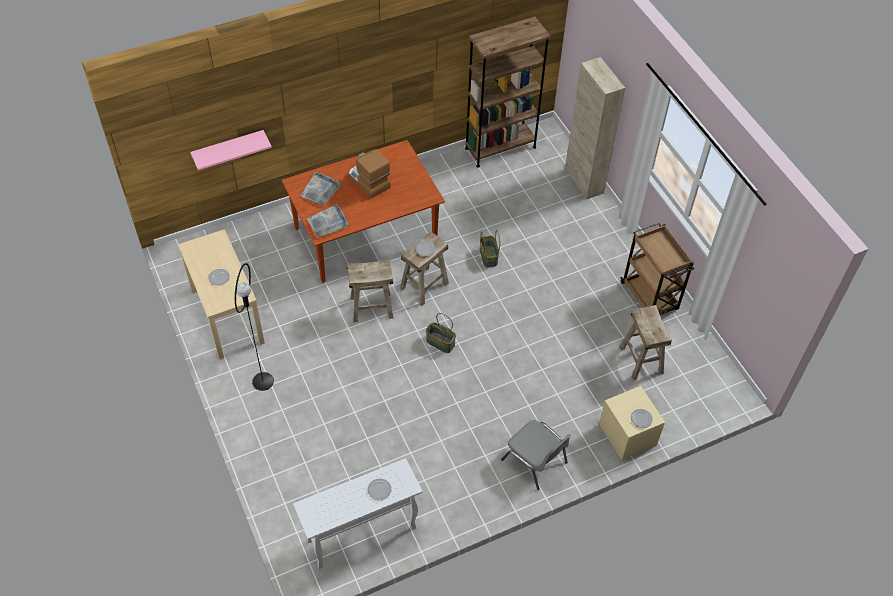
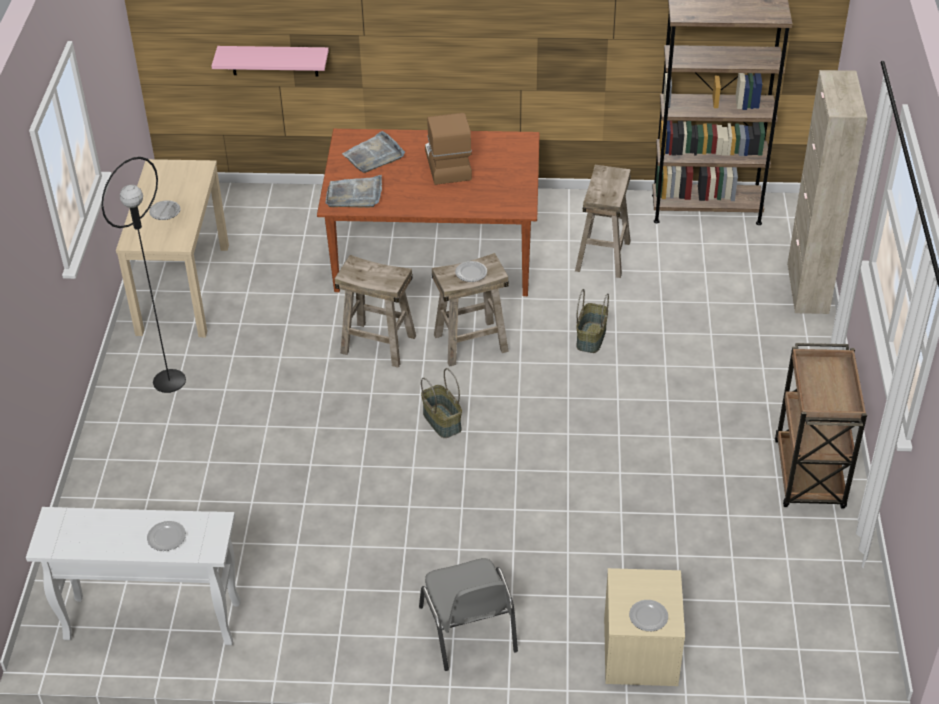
camera: 30 degrees right, 10 degrees down
(641, 360) = (736, 557): beige stool -> beige stool (603, 256)

